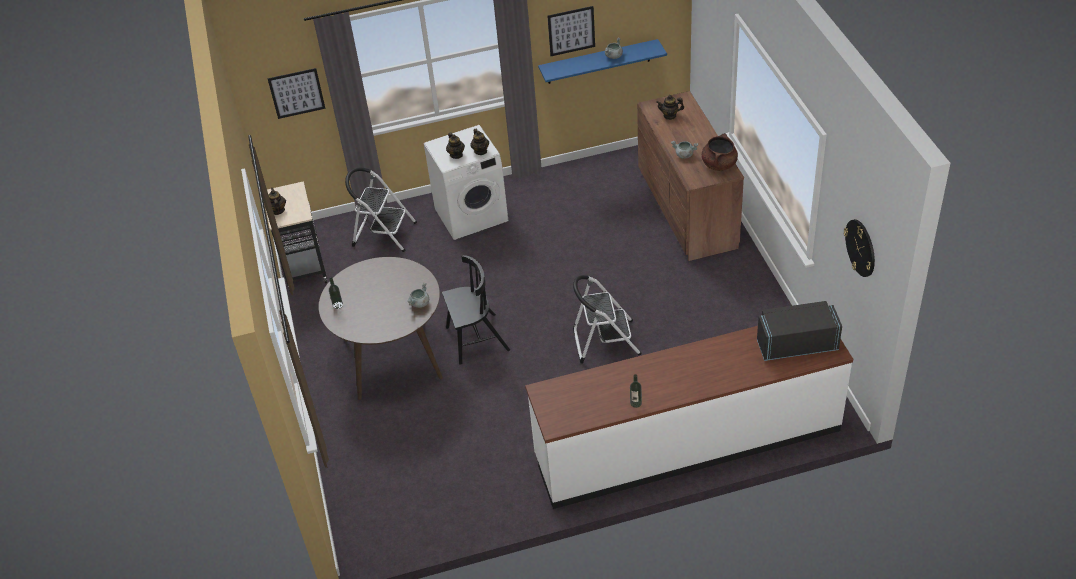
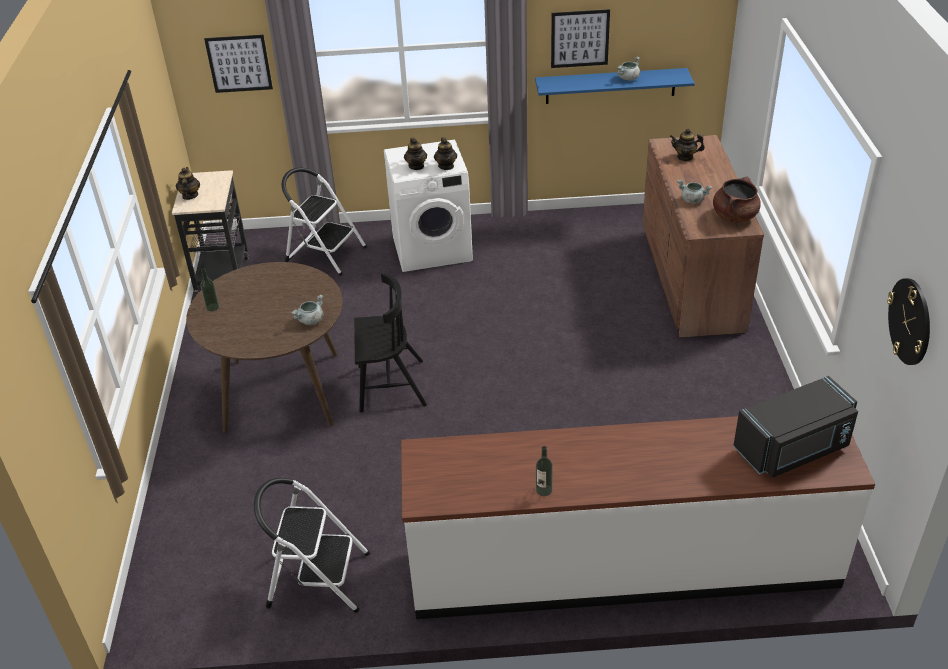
camera: 10 degrees right, 5 degrees down
(604, 342) = (546, 415): step ladder -> step ladder (315, 579)
(796, 343) = (793, 448): black microwave -> black microwave turned 150 degrees clockwise

